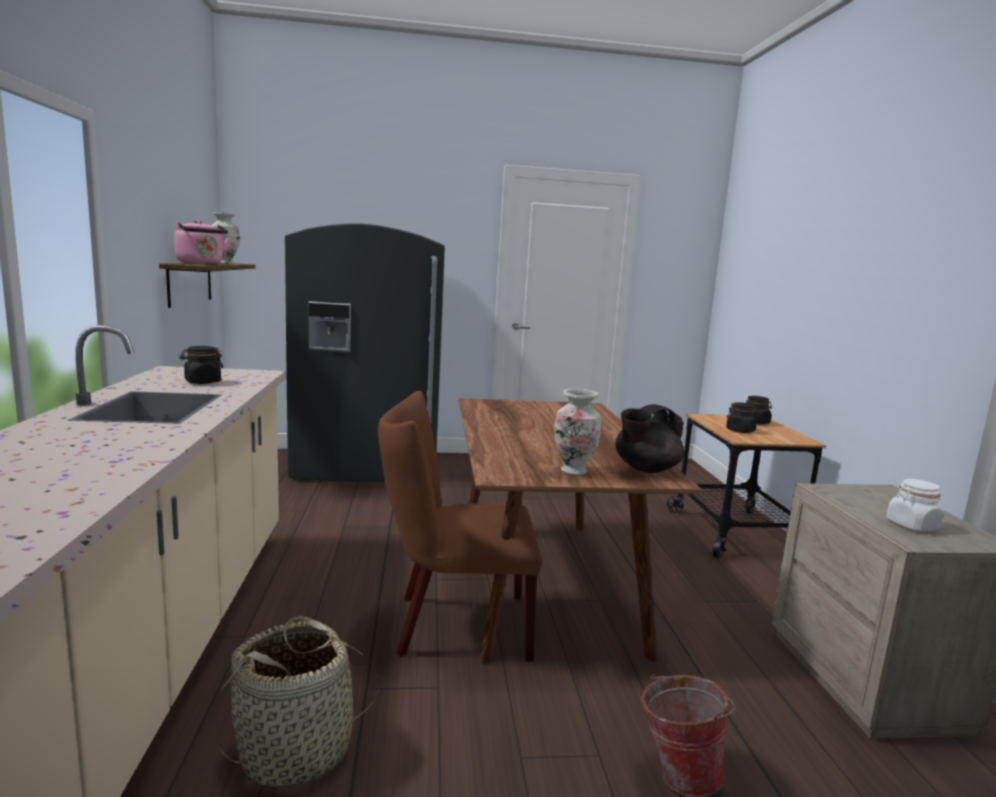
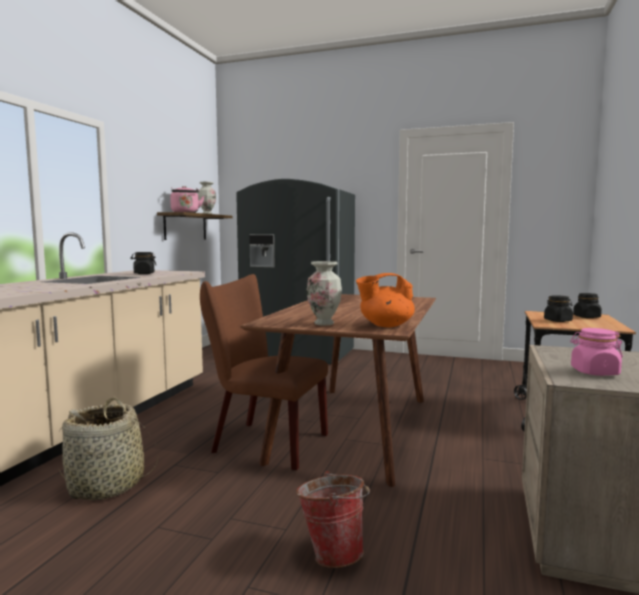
camera: 25 degrees right, 5 degrees down
(645, 469) = (385, 325): black teapot -> orange teapot
(912, 525) = (594, 372): white jar -> pink jar

